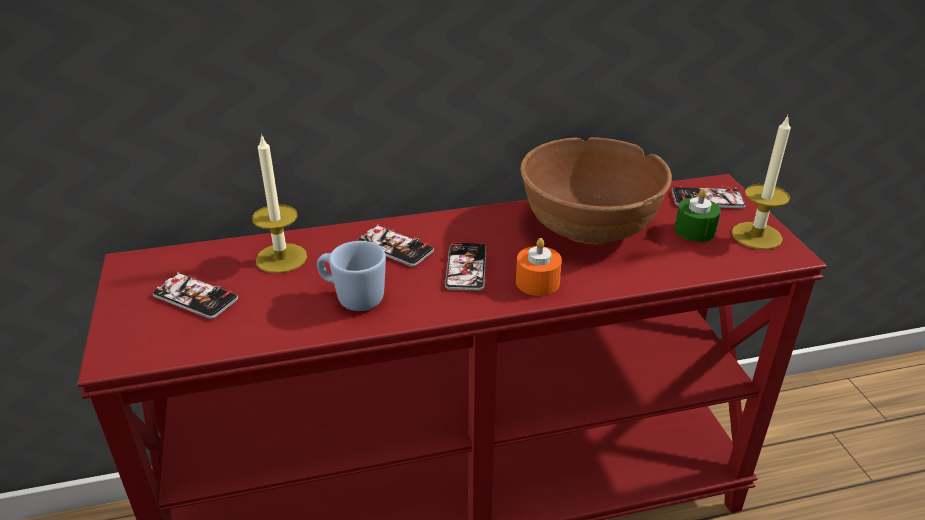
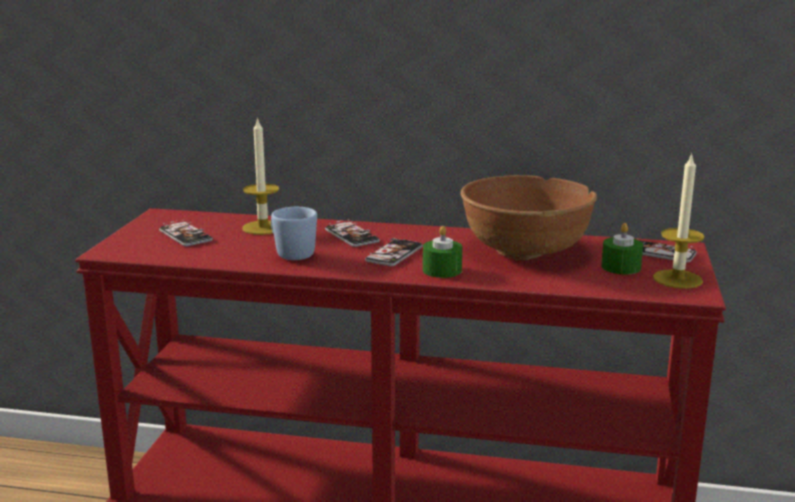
camera: 25 degrees right, 15 degrees down
(537, 282) = (442, 270): orange candle -> green candle

